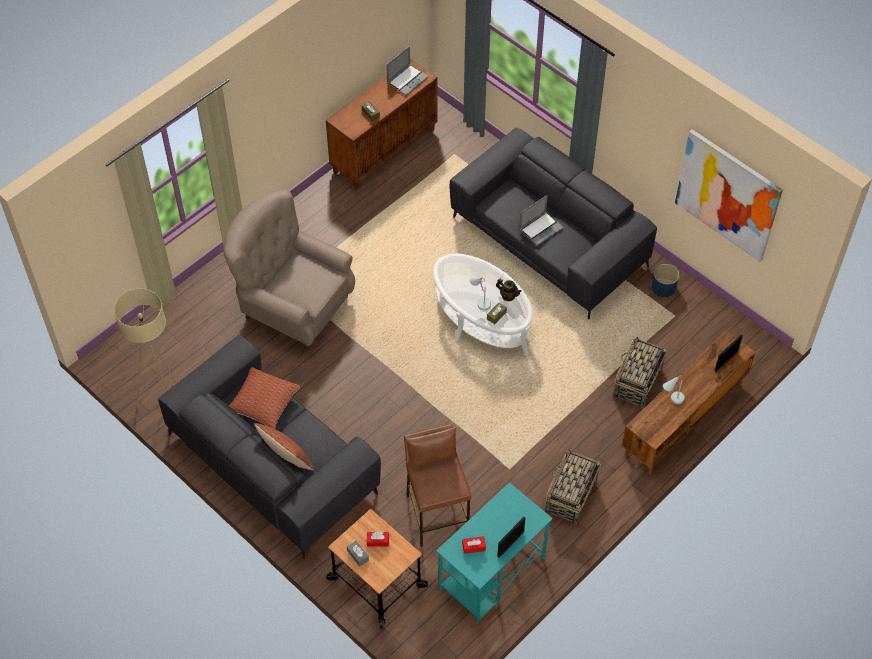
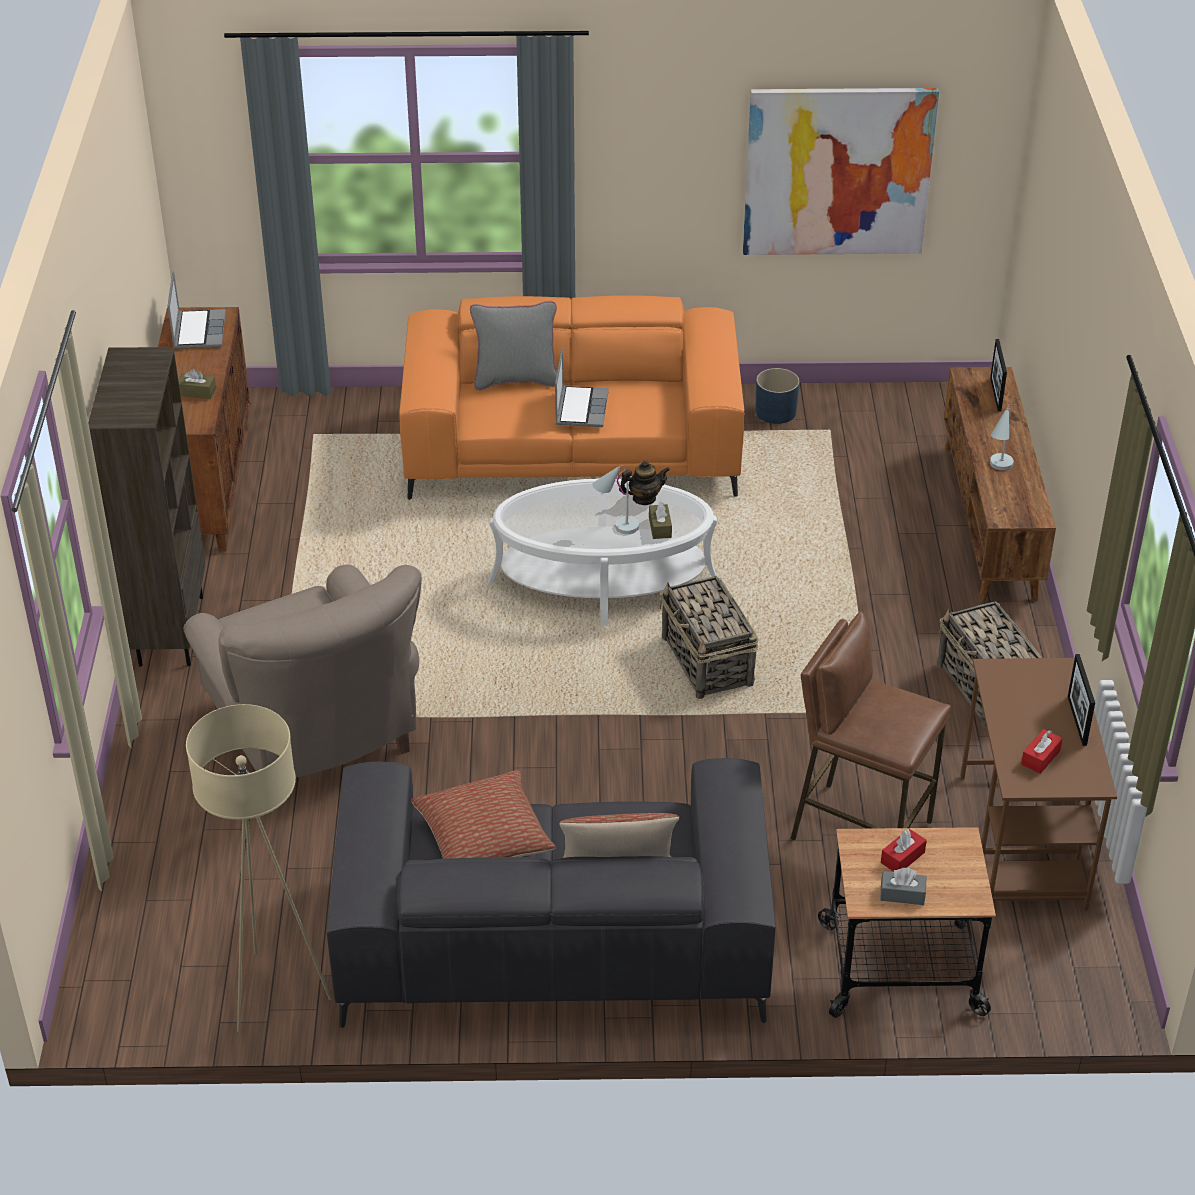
camera: 45 degrees left, 15 degrees down
(293, 305) = (316, 737): beige armchair -> beige armchair turned 105 degrees counterclockwise
(296, 213) = (169, 630): none -> brown bookcase
(491, 574) = (1022, 842): turquoise desk -> brown desk
(533, 193) = (515, 380): none -> grey pillow
(549, 242) = (572, 451): grey sofa -> orange sofa
(637, 383) = (887, 522): basket -> basket (707, 662)

